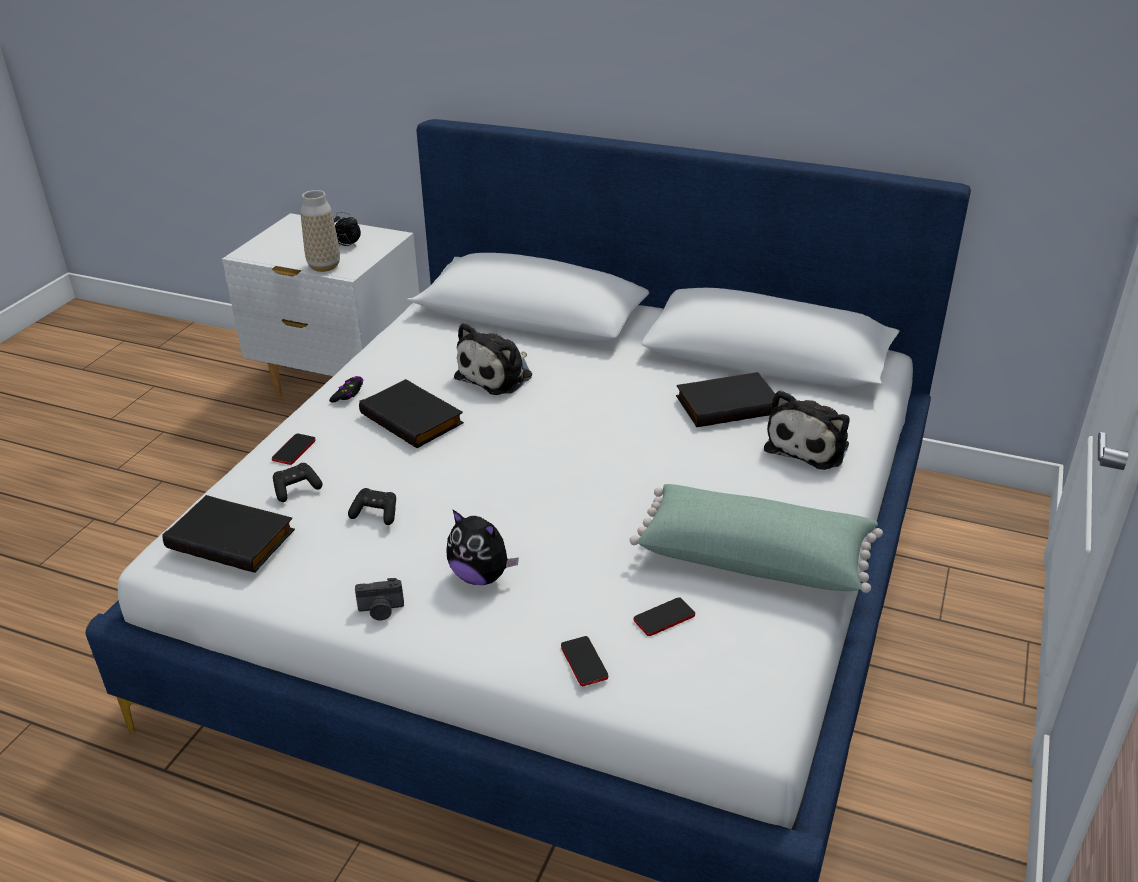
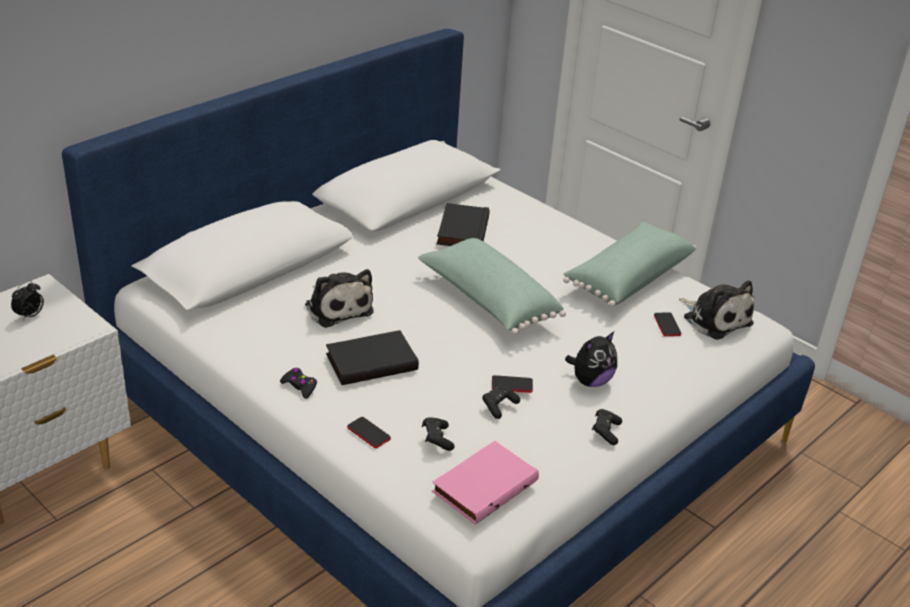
camera: 70 degrees left, 0 degrees up
(233, 538) = (483, 485): black book -> pink book
(324, 266) = (62, 339): vase -> none
(381, 610) = (605, 432): camera -> black game controller
(584, 662) = (693, 364): phone -> phone (512, 385)
(591, 460) = (487, 301): none -> green pillow
(809, 445) = (528, 221): plush toy -> plush toy (715, 319)

